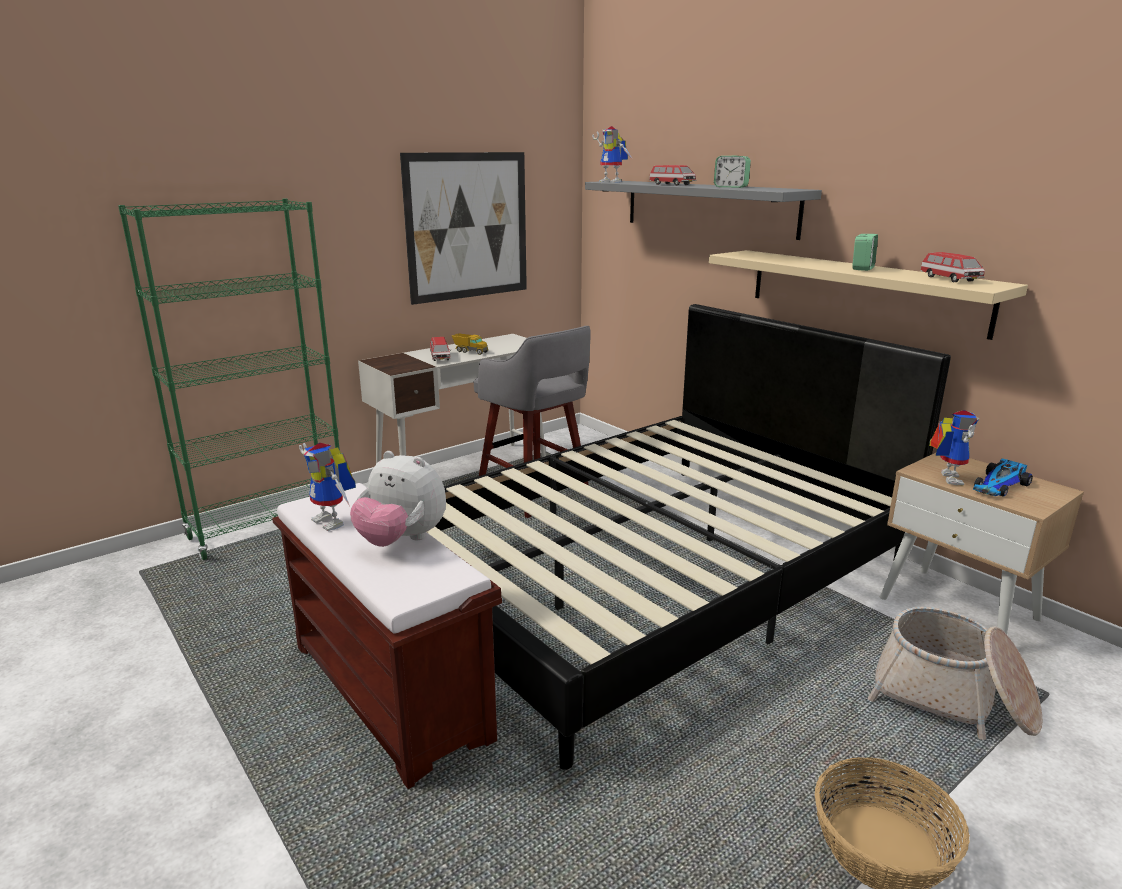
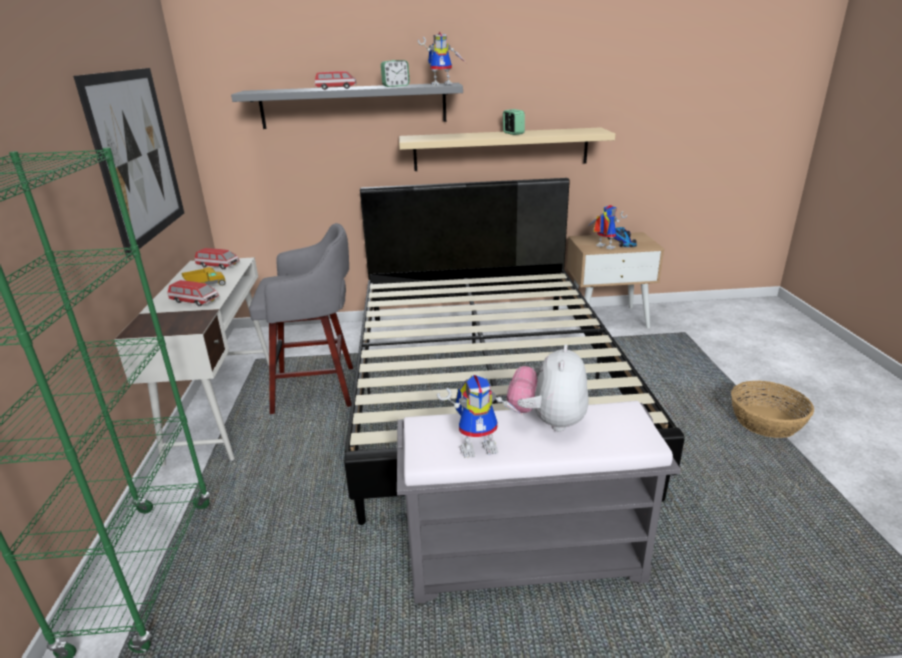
camera: 55 degrees left, 5 degrees up
(392, 692) = (527, 558): brown bench -> grey bench
(401, 540) = (548, 421): plush toy -> plush toy turned 135 degrees clockwise
(613, 182) = (260, 91): toy robot -> toy robot (443, 84)
(950, 279) = (570, 131): toy car -> toy car (218, 266)
(952, 698) = (673, 354): basket -> none

